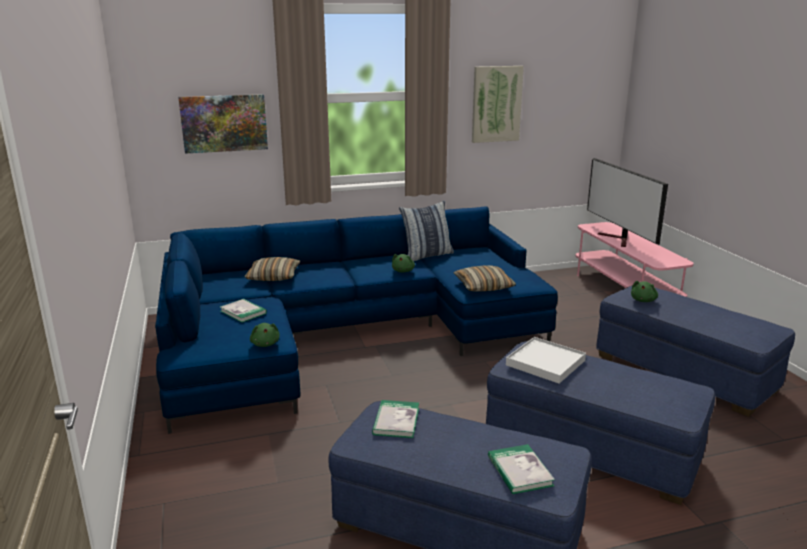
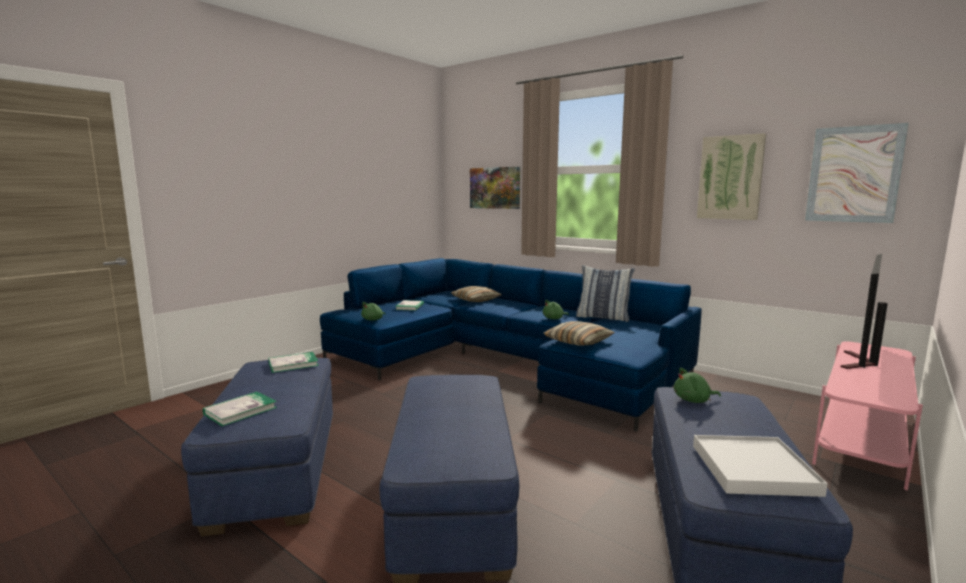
camera: 55 degrees right, 10 degrees down
(545, 363) = (450, 386): white tray -> white tray (753, 469)
(576, 100) = (853, 174): none -> picture

